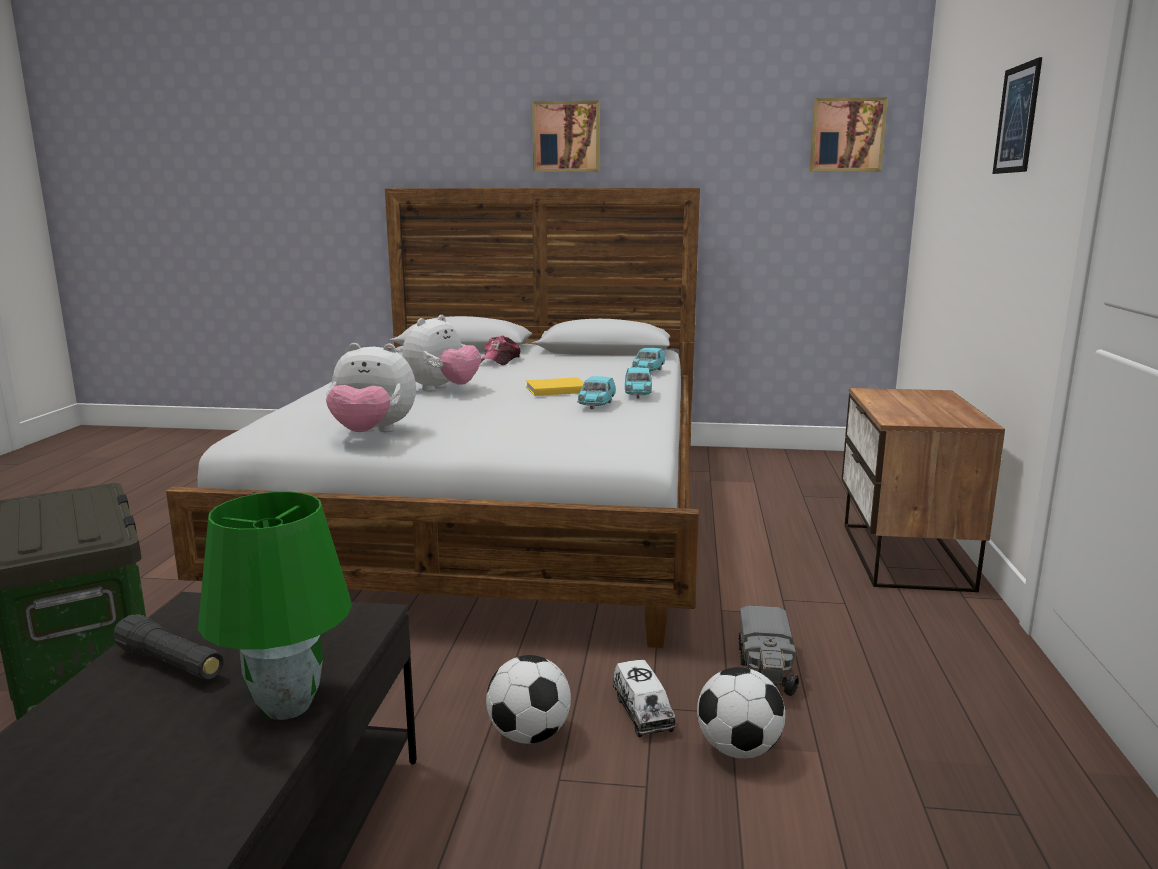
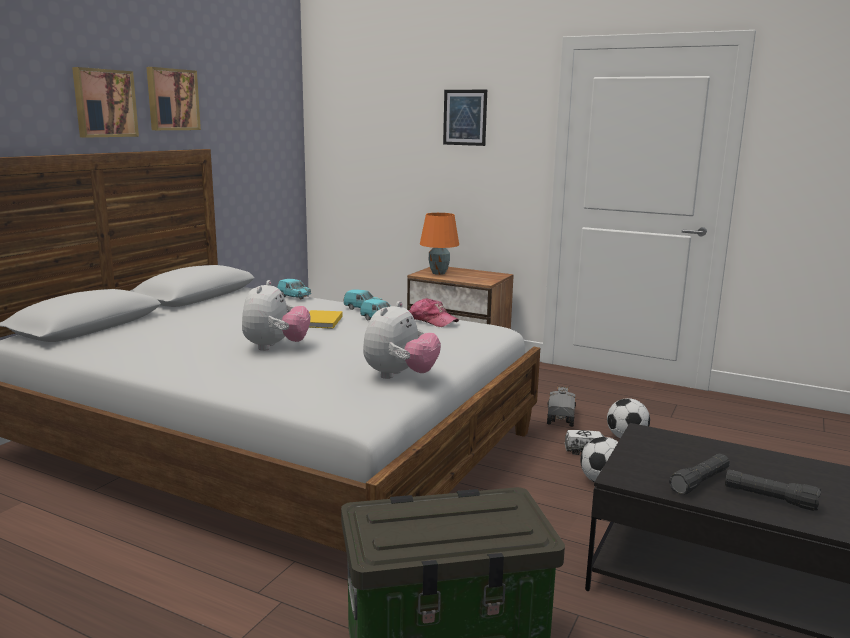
camera: 70 degrees left, 0 degrees up
(98, 727) = (769, 498): none -> black flashlight
(285, 706) = (742, 454): green table lamp -> none
(442, 390) = (275, 347): plush toy -> plush toy turned 45 degrees clockwise
(500, 360) = (180, 322): cap -> cap (431, 321)
(765, 670) = (560, 417): toy truck -> toy truck turned 105 degrees counterclockwise
(847, 135) = (274, 109): picture -> picture (172, 99)
(897, 396) = (438, 273): none -> orange table lamp

